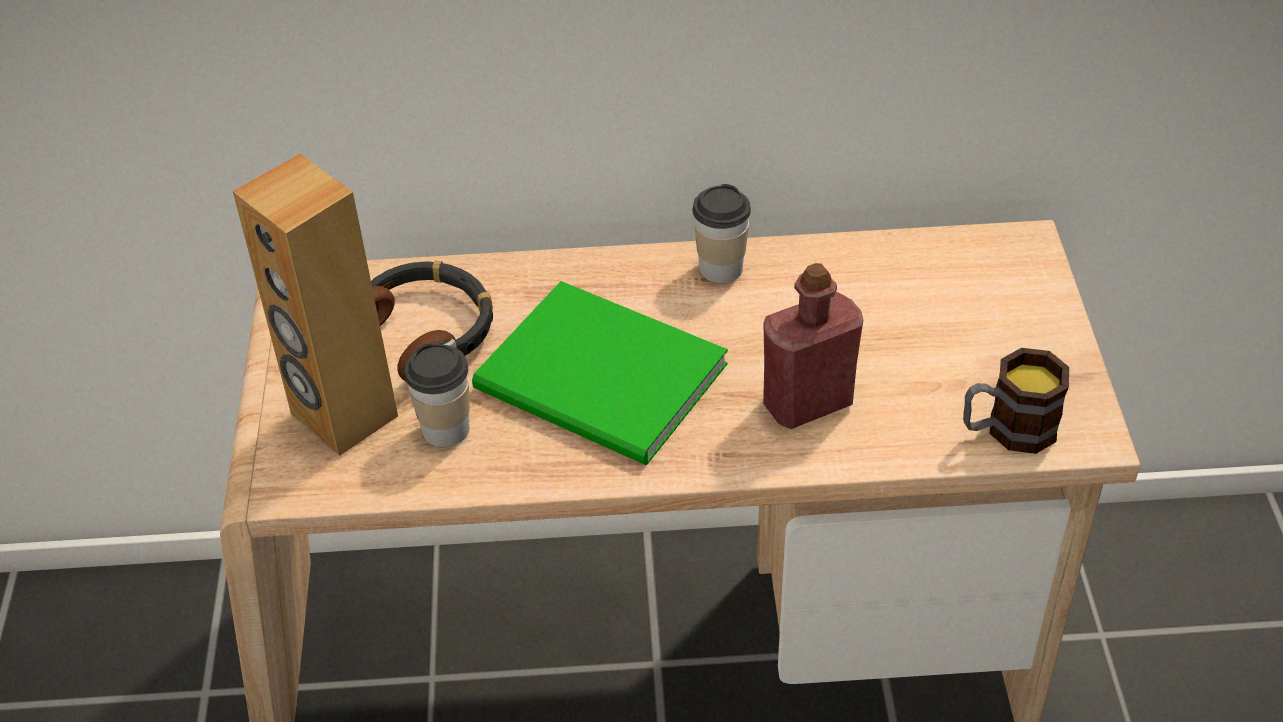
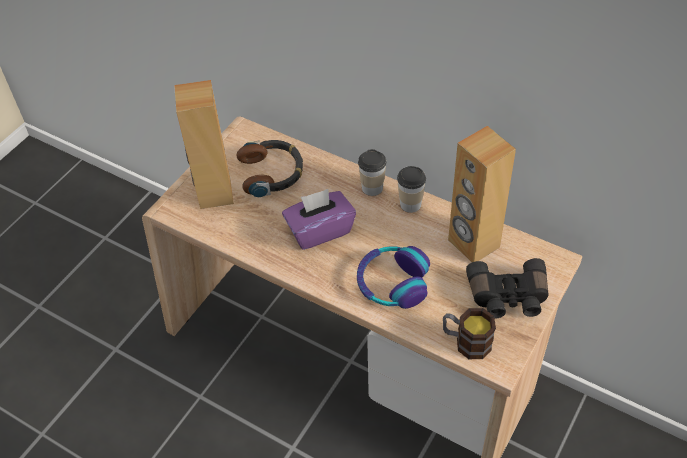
camera: 35 degrees right, 5 degrees up
(446, 430) = (245, 218): cup -> cup (372, 188)
(603, 383) = (319, 230): green book -> purple tissue box
(807, 403) = (392, 283): red bottle -> headphones
(878, 280) = (473, 244): none -> brown speaker
(1006, 332) = (508, 297): none -> black binoculars

